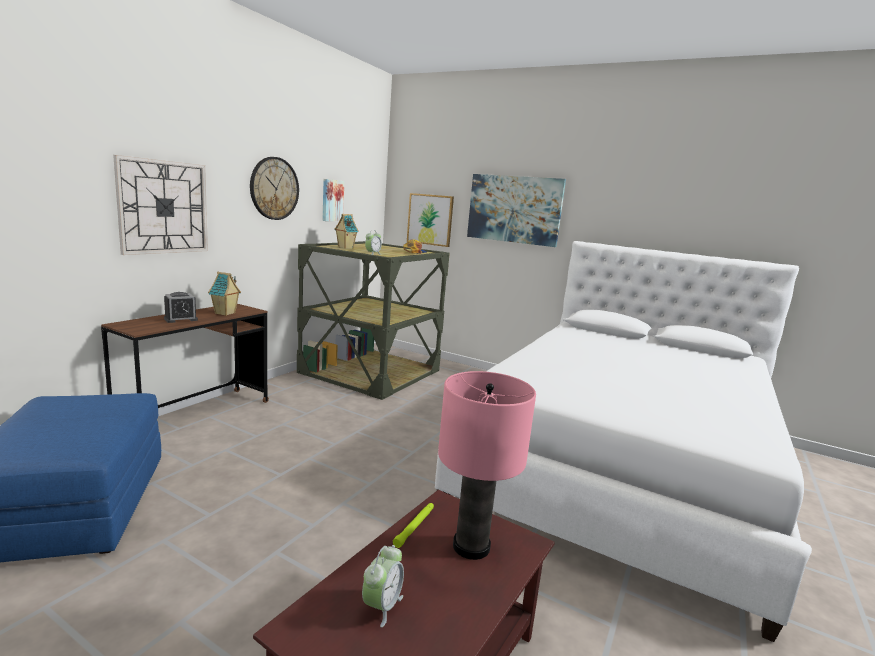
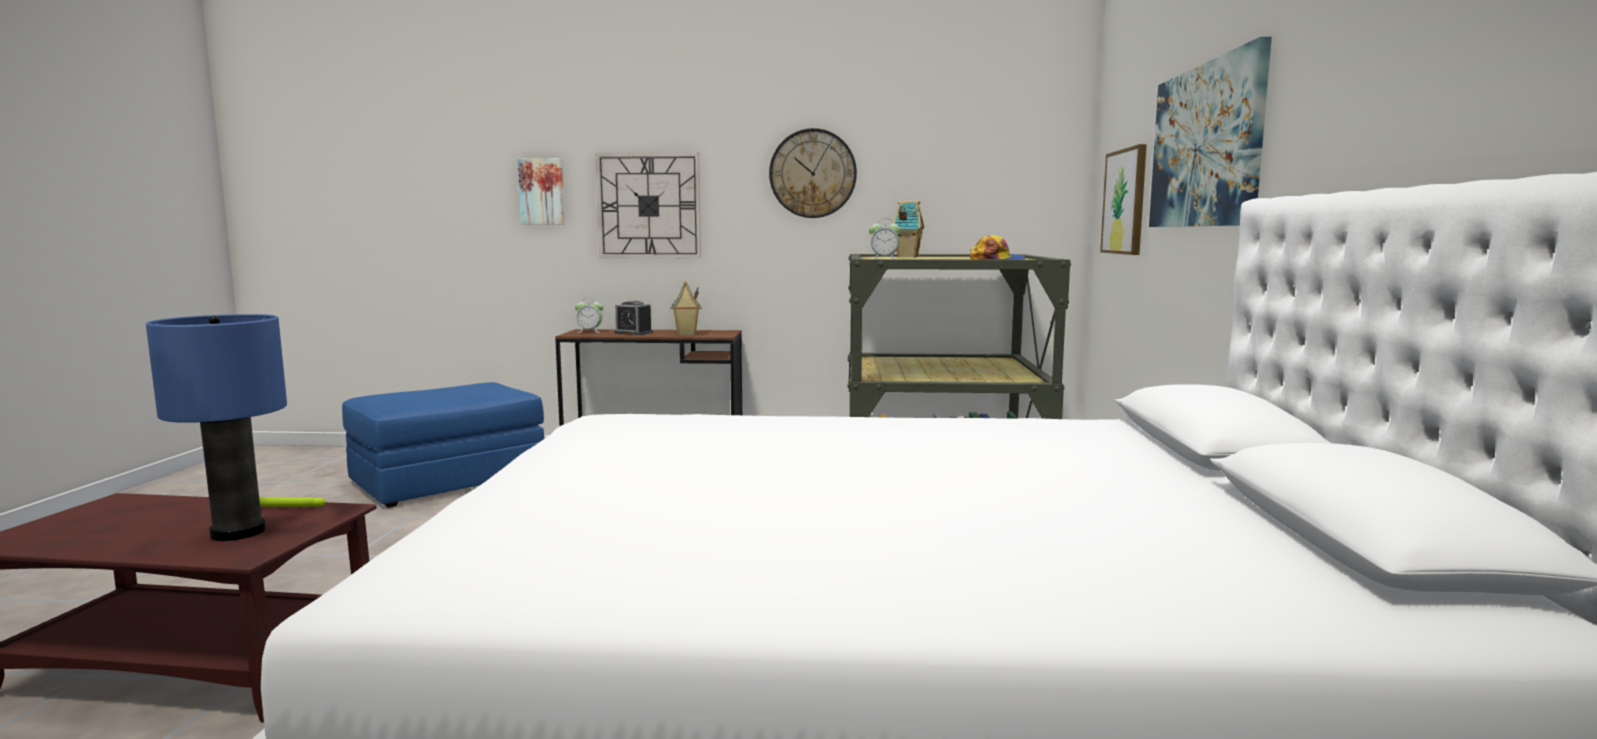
camera: 65 degrees right, 5 degrees down
(332, 200) = (937, 184): picture -> picture (542, 191)
(382, 606) = (136, 517): alarm clock -> alarm clock (589, 331)
(471, 546) = (239, 532): pink table lamp -> blue table lamp

